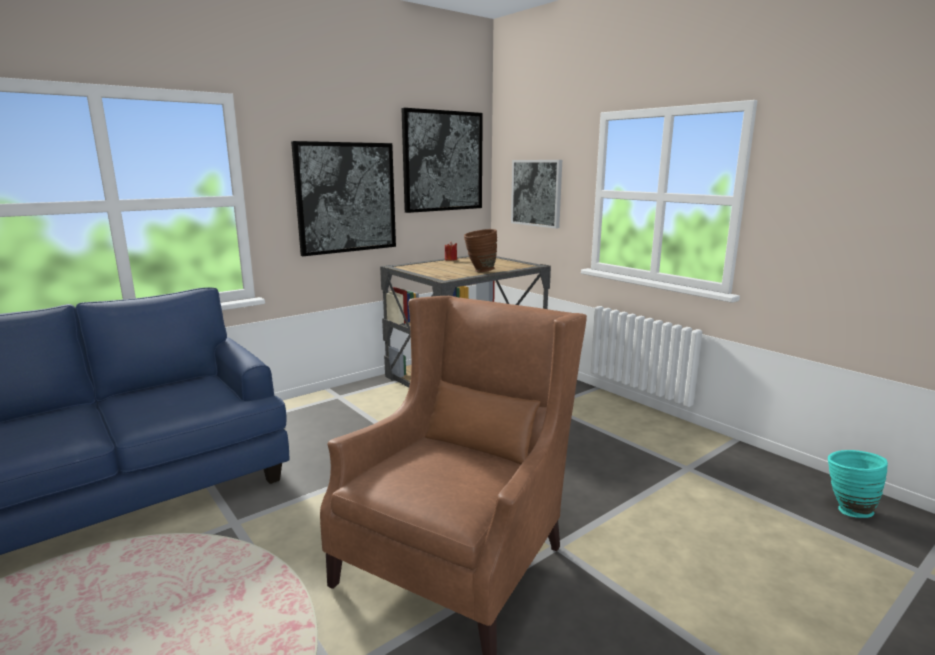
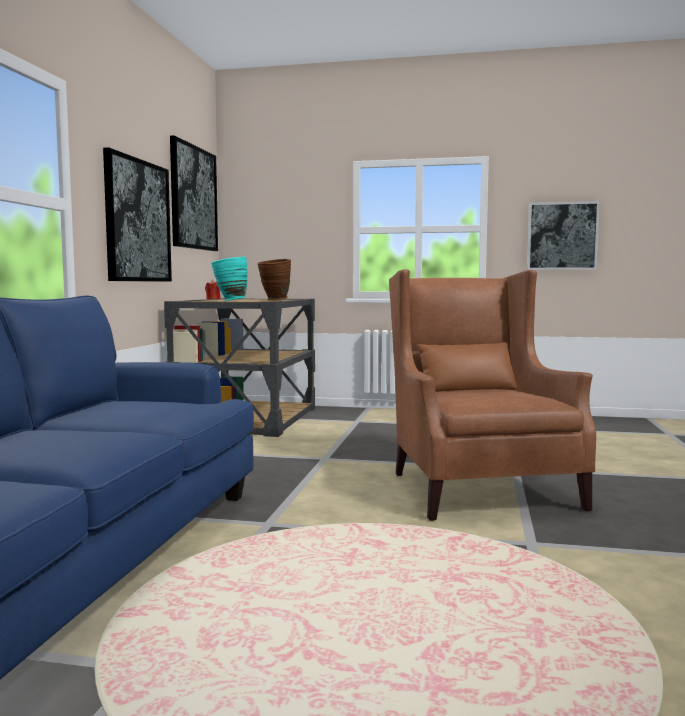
camera: 40 degrees left, 10 degrees down
(536, 193) = (282, 234): picture -> picture (562, 236)
(846, 509) = (604, 424): turquoise vase -> turquoise vase (229, 301)

